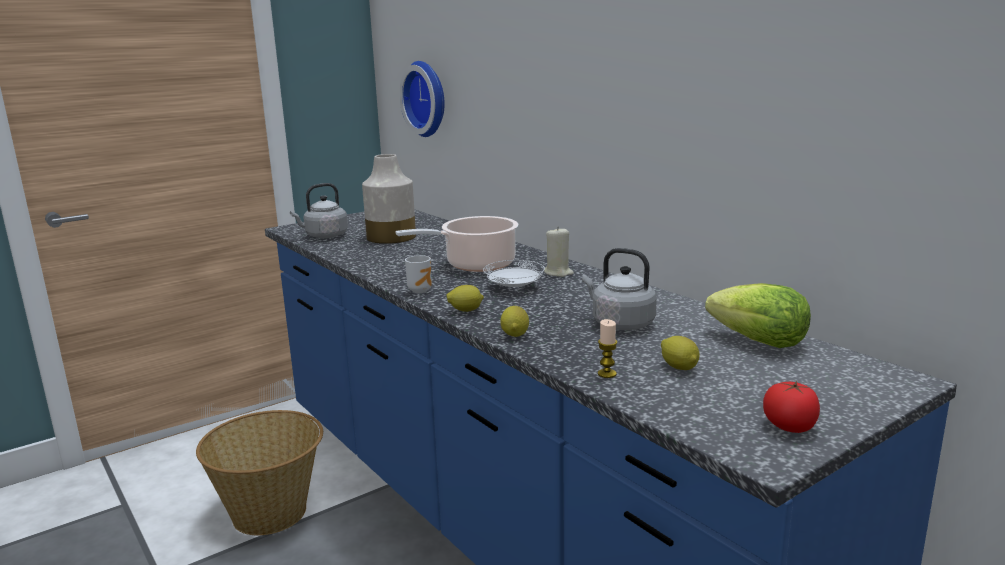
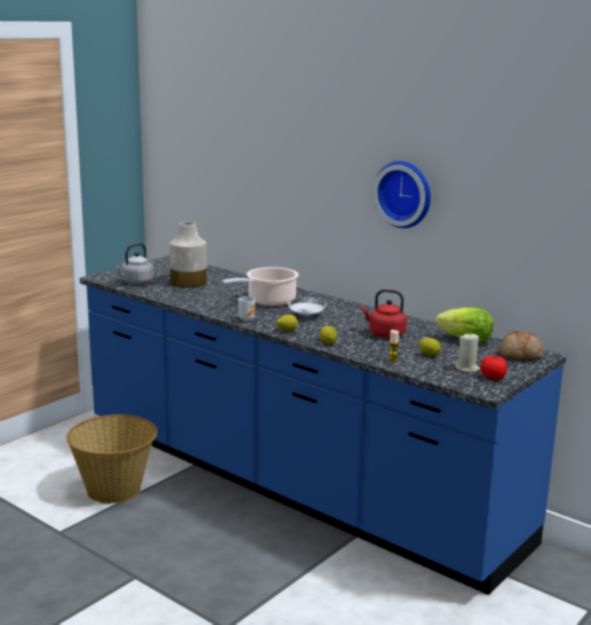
camera: 15 degrees left, 0 degrees up
(428, 98) = (200, 176): wall clock -> wall clock (405, 194)
(558, 273) = (328, 305): beige candle -> beige candle (467, 368)
(619, 323) = (384, 334): grey kettle -> red kettle
(858, 379) = (520, 355): none -> bread

